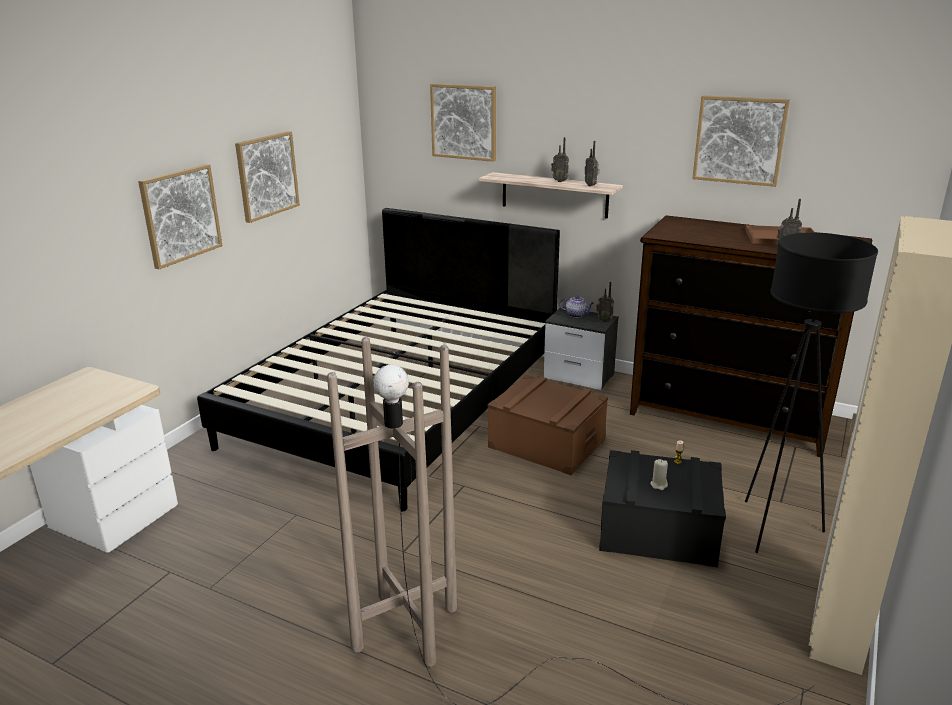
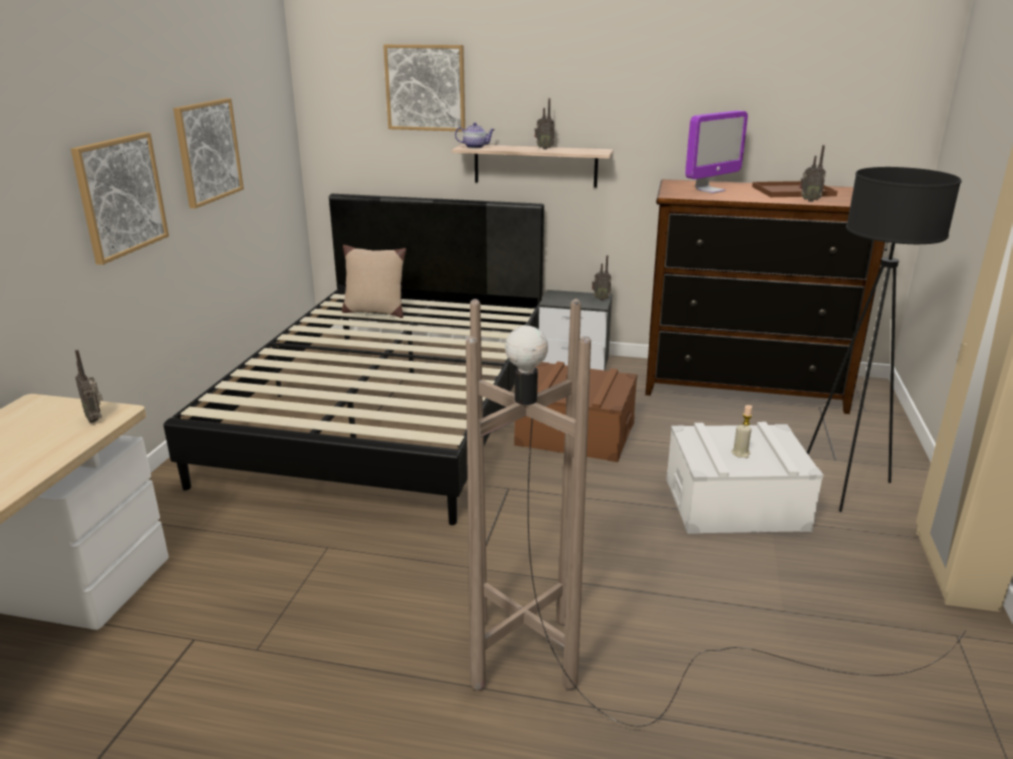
camera: 15 degrees left, 0 degrees up
(406, 313) = (374, 312): none -> beige pillow
(576, 315) = (568, 296): teapot -> teapot (475, 147)
(591, 185) = (581, 150): radio -> radio (96, 419)
(658, 530) = (735, 504): black storage box -> white storage box
(699, 231) = (710, 190): none -> monitor
(739, 140) = (738, 93): picture -> none

